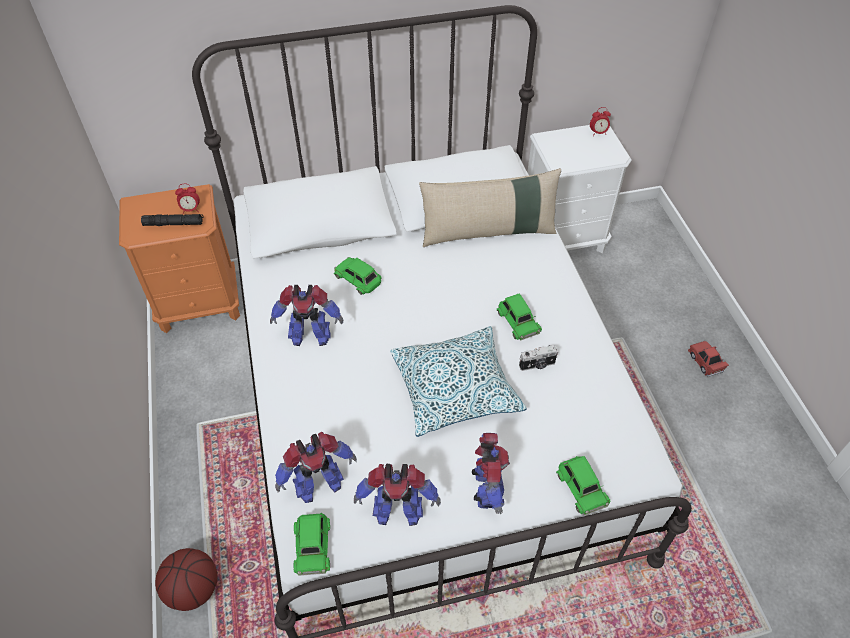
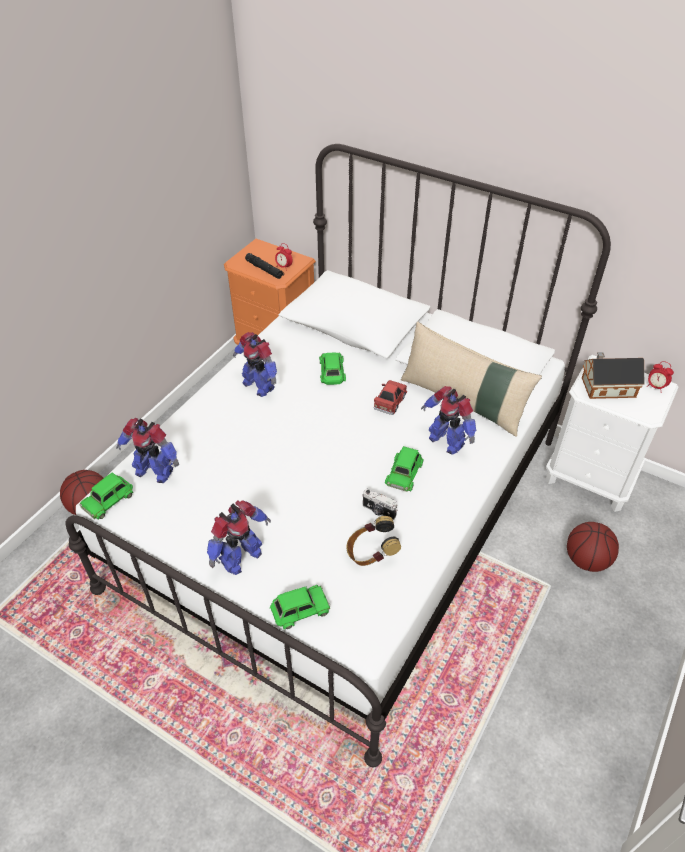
camera: 45 degrees right, 5 degrees down
(397, 511) = (174, 522): toy robot -> toy robot (446, 441)
(455, 388) = (303, 482): pillow -> none
(569, 153) = (605, 387): none -> toy house
(572, 401) = (371, 553): none -> headphones
(581, 487) = (300, 609): green toy car -> green toy car turned 135 degrees counterclockwise
(623, 301) = (586, 560): none -> basketball
(705, 362) = (607, 662): red toy car -> red toy car (390, 401)

